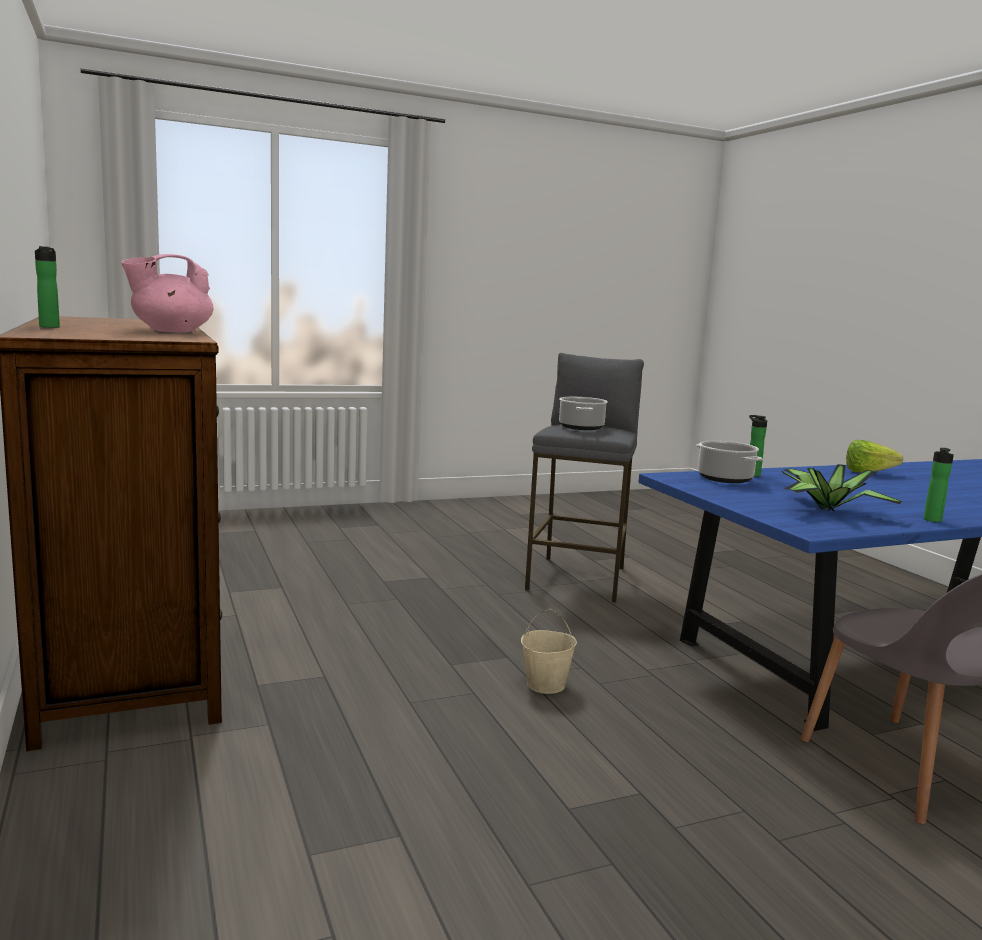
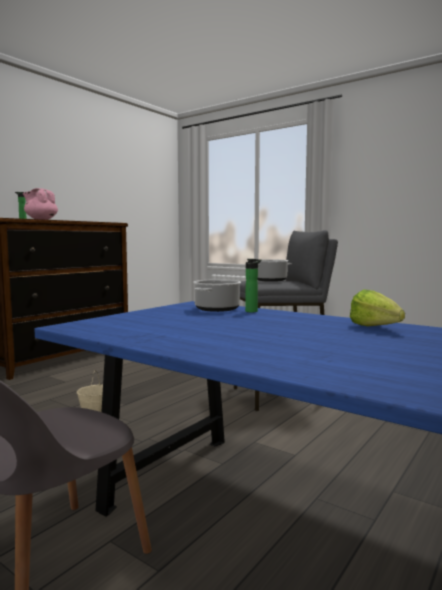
camera: 60 degrees right, 5 degrees down
(826, 509) = (151, 326): potted plant -> none
(932, 520) = (166, 345): bottle -> none

